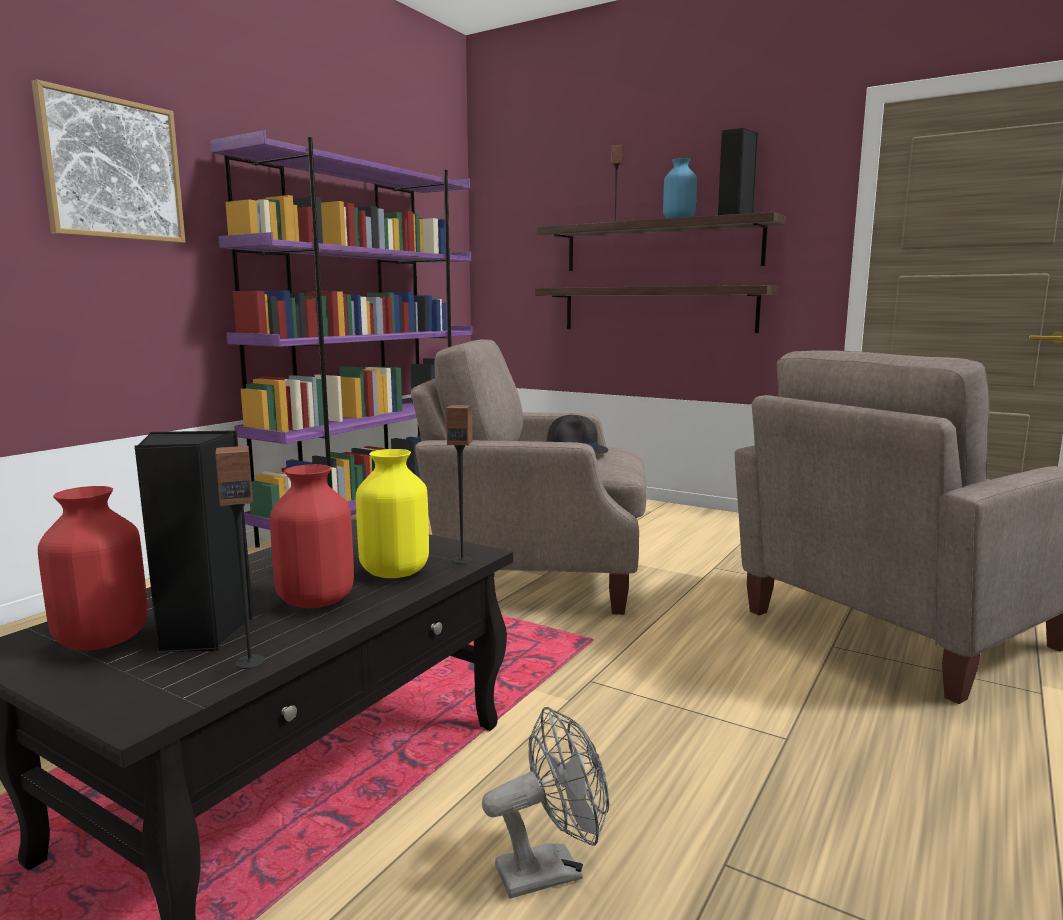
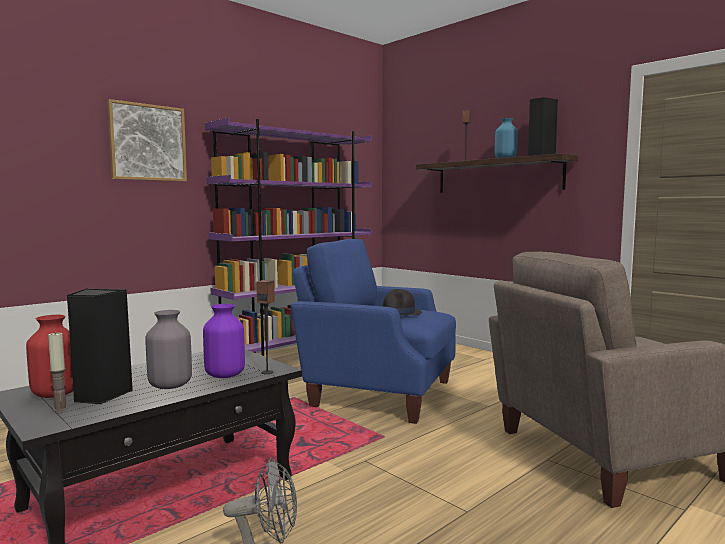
camera: 15 degrees right, 5 degrees down
(141, 669) = (60, 409): none -> candle
(250, 662) = (110, 411): speaker -> none
(317, 600) = (171, 385): red vase -> grey vase
(396, 572) = (225, 375): yellow vase -> purple vase
(537, 573) = (378, 393): beige armchair -> blue armchair
(657, 309) = (495, 218): shelf -> none

